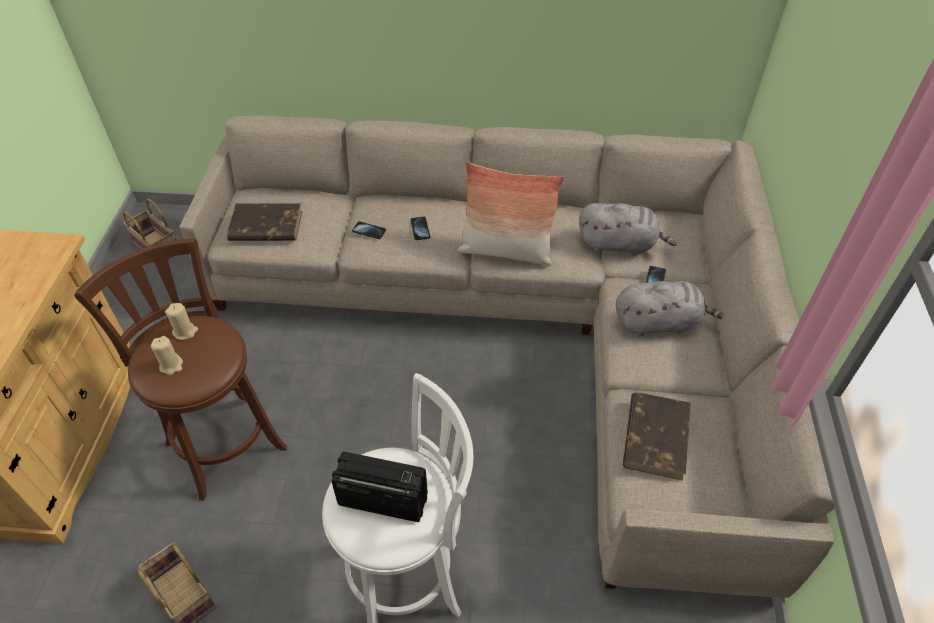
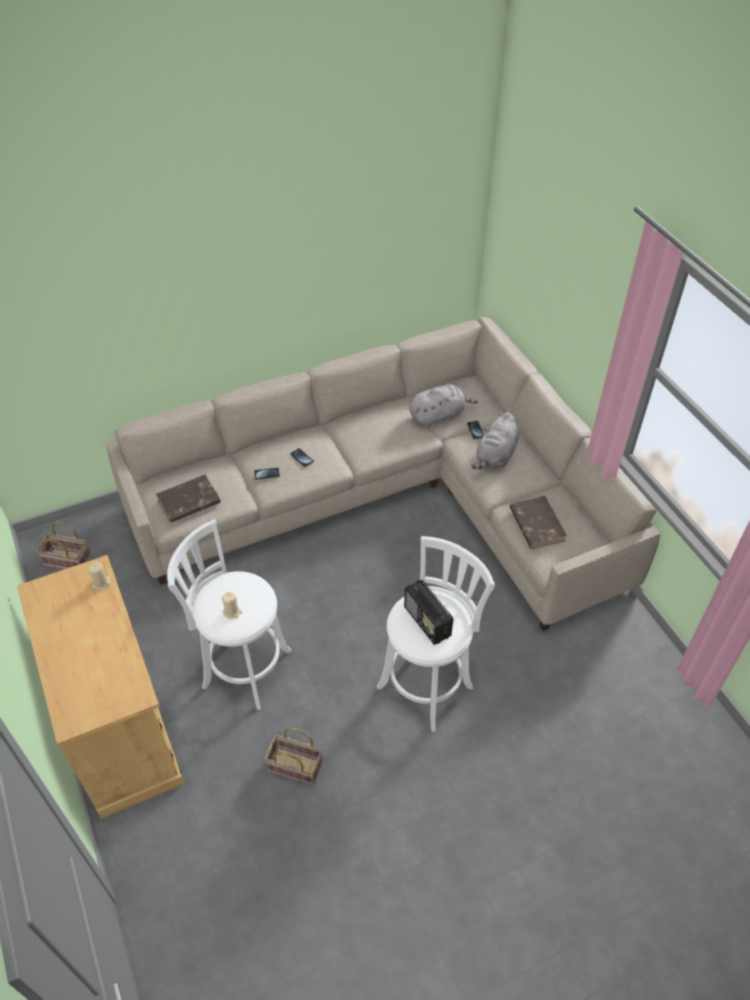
camera: 30 degrees left, 0 degrees up
(185, 331) = (221, 588): beige candle -> beige candle (101, 583)
(224, 441) = (242, 667): brown stool -> white stool
(382, 500) = (427, 622): radio -> radio turned 105 degrees counterclockwise
(506, 251) = (369, 450): pillow -> none
(659, 322) = (495, 456): grey plush toy -> grey plush toy turned 150 degrees clockwise

